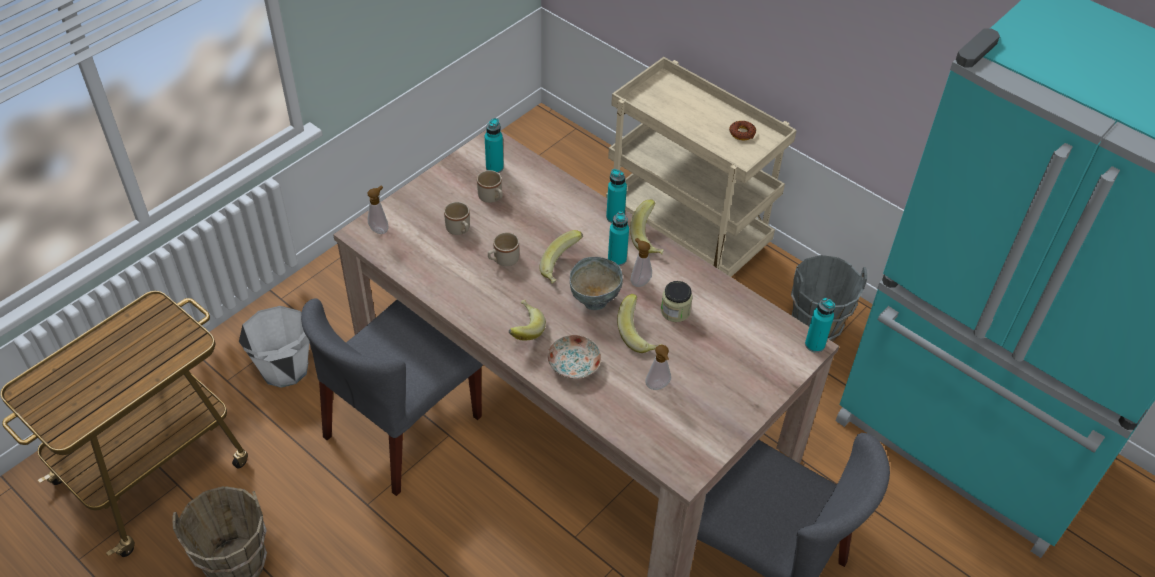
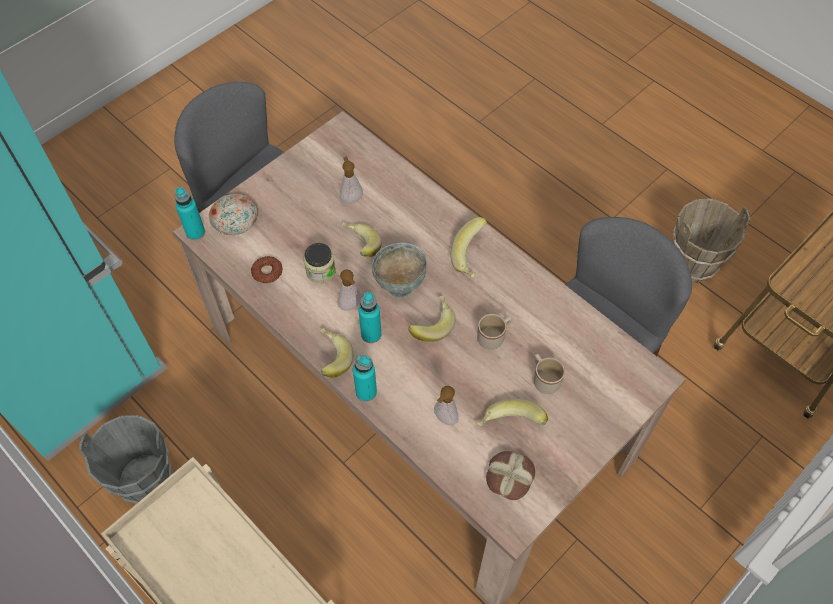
camera: 175 degrees left, 10 degrees up
(284, 368) = (708, 448): white bucket -> none
(380, 229) = (634, 383): soap dispenser -> soap dispenser (444, 419)
(492, 198) = (510, 426): beige mug -> banana
(494, 167) = (509, 476): turquoise bottle -> bread
(573, 364) = (425, 221): plate -> plate (236, 221)
(742, 133) = (173, 552): donut -> donut (267, 272)

